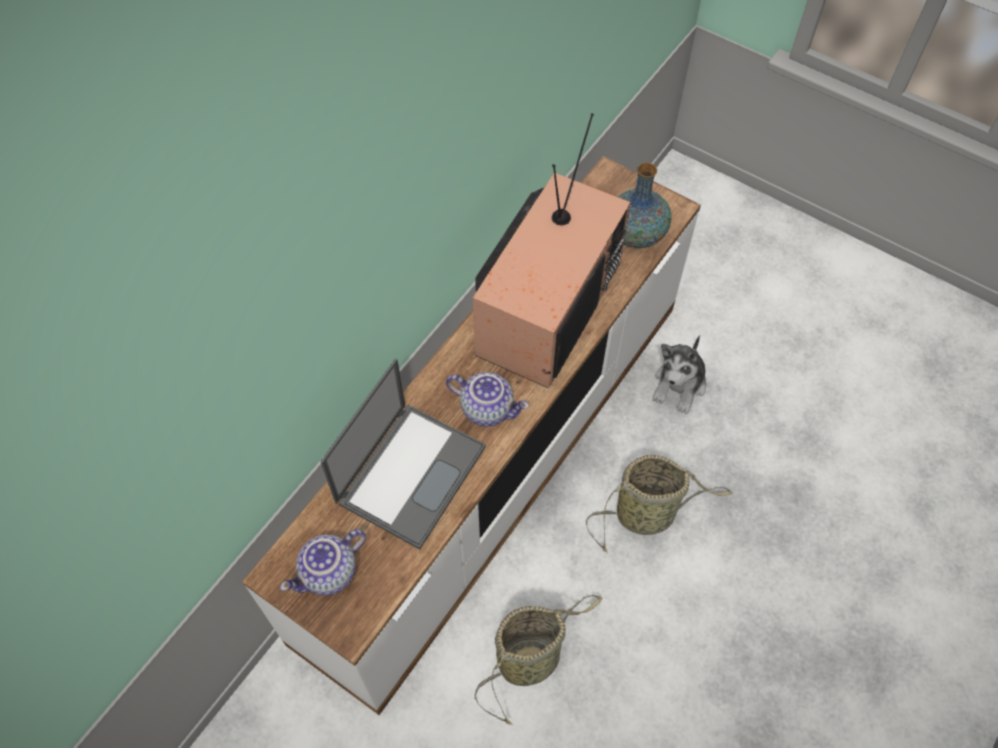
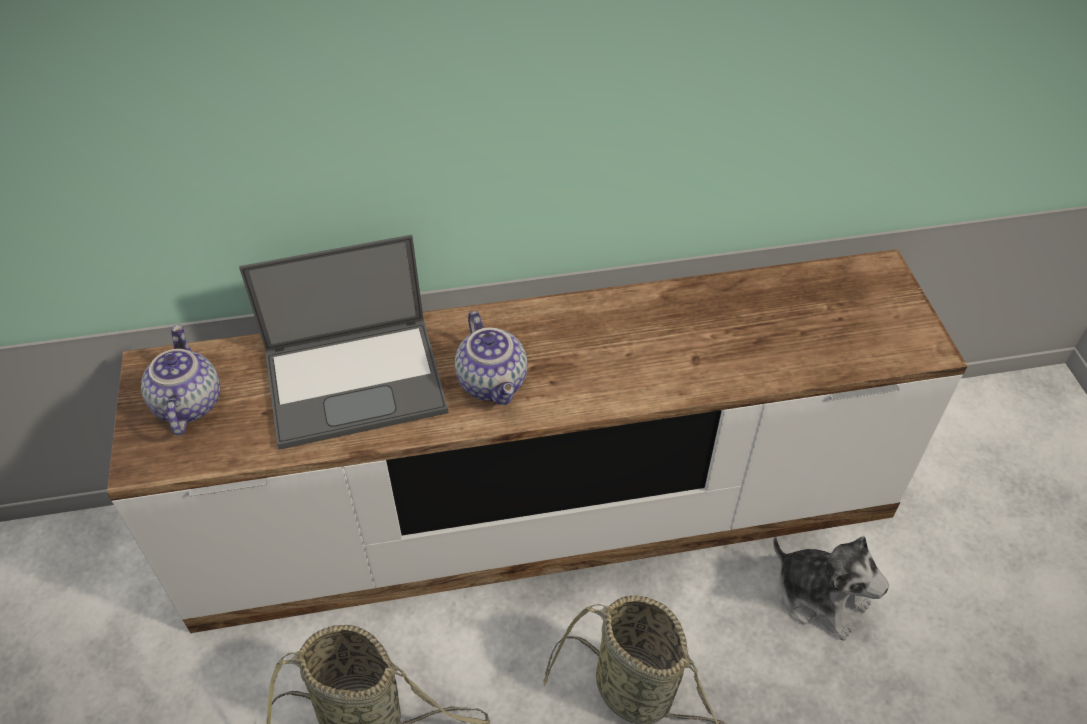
camera: 45 degrees right, 10 degrees down
(329, 574) = (186, 403): teapot -> teapot turned 75 degrees clockwise
(547, 305) = (666, 338): television -> none
(636, 234) = (849, 342): vase -> none
(679, 385) = (820, 596): plush toy -> plush toy turned 120 degrees counterclockwise

